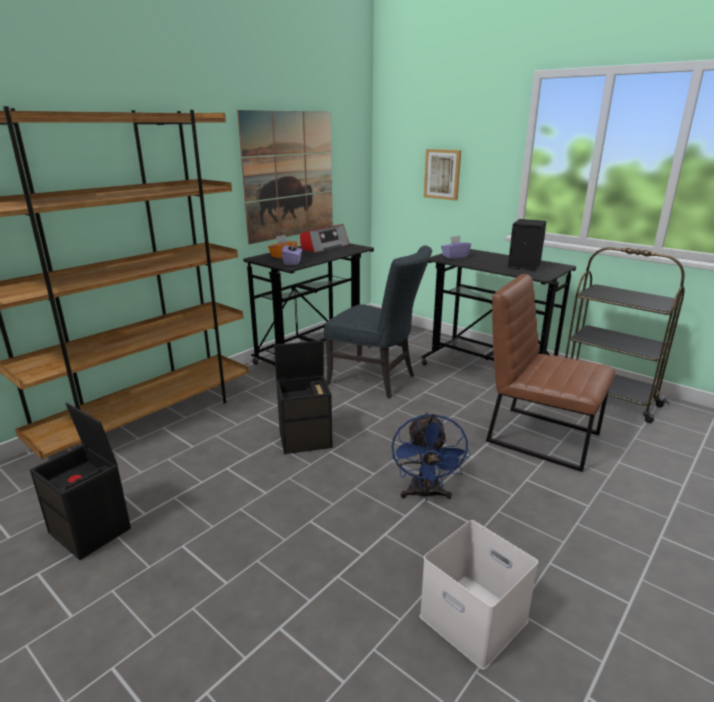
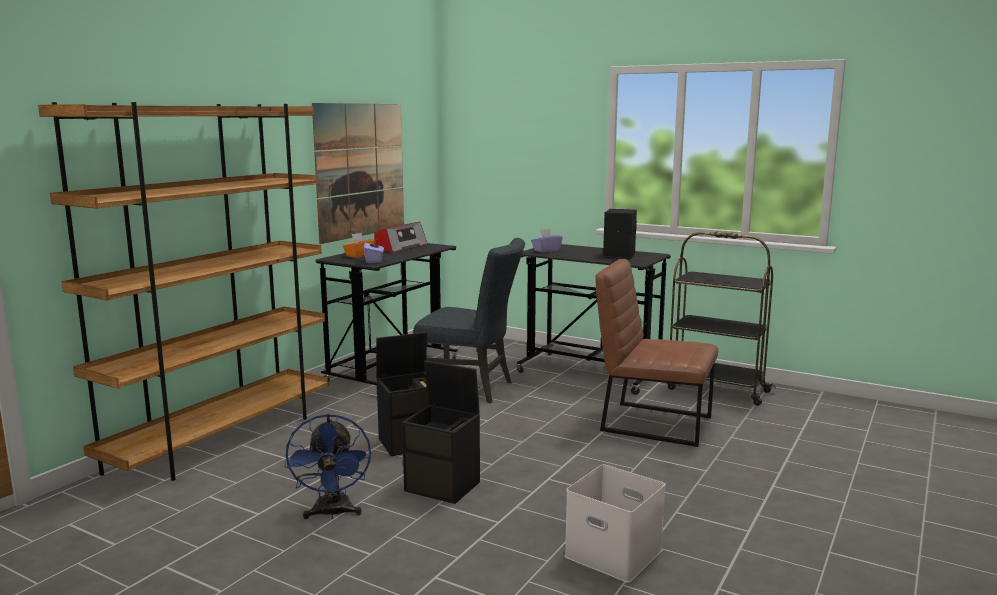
camera: 10 degrees left, 10 degrees down
(92, 530) = (206, 531): black storage box -> black storage box (444, 486)
(425, 495) = (548, 475): blue fan -> blue fan (332, 513)
(442, 174) = (523, 167): picture -> none

